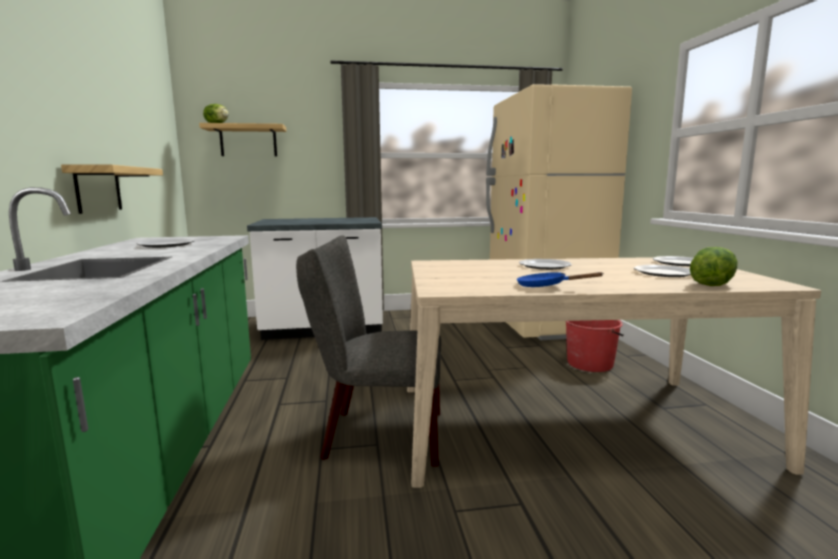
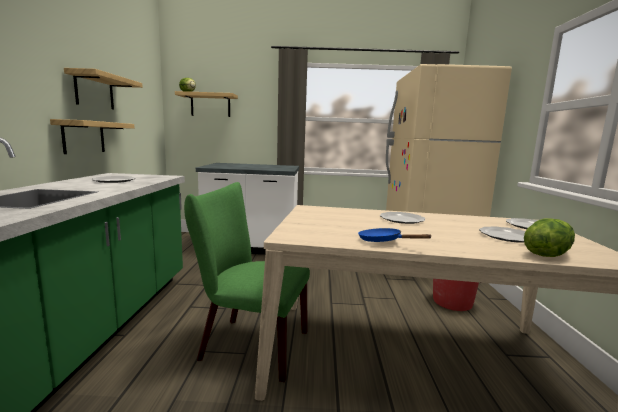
camera: 10 degrees right, 0 degrees up
(105, 125) = (94, 91): none -> shelf
(376, 435) = (248, 344): grey chair -> green chair

